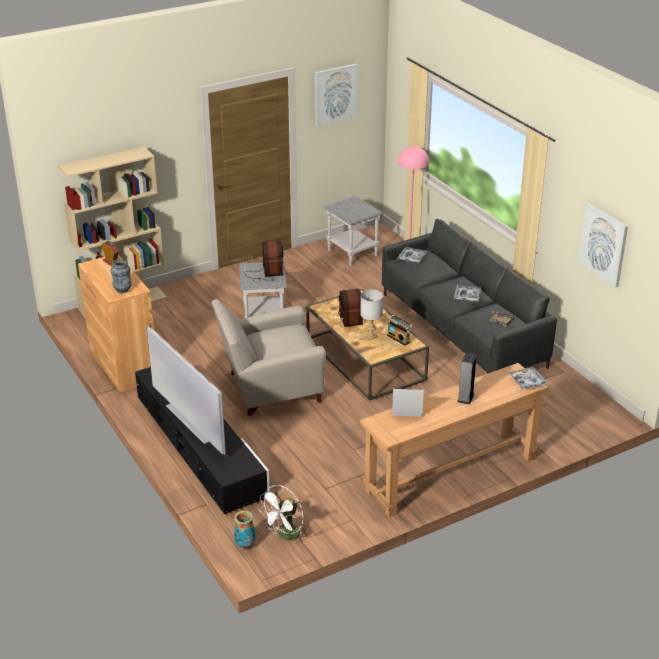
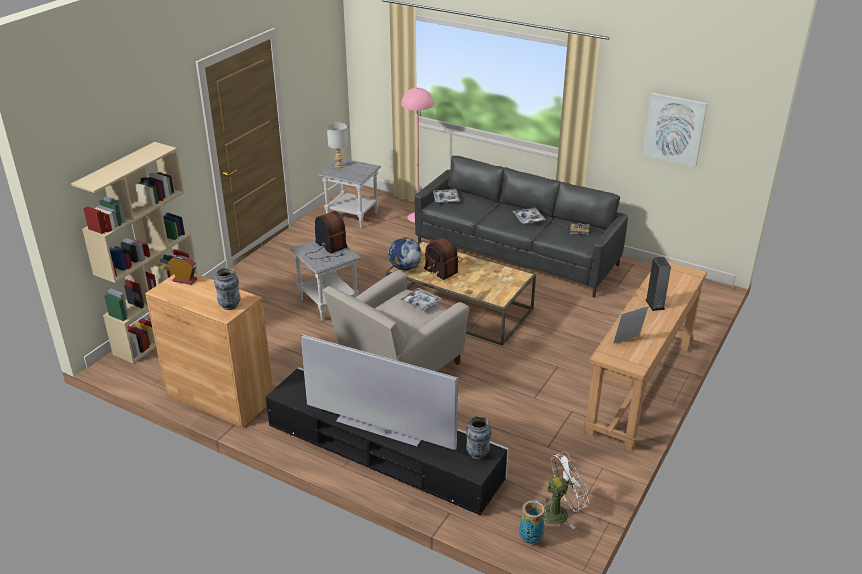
camera: 30 degrees left, 0 degrees up
(242, 465) = (477, 454): none -> vase
(285, 536) = (559, 512): white fan -> white fan turned 120 degrees counterclockwise
(324, 307) = (404, 267): none -> globe
(335, 94) = (309, 53): picture -> none
(370, 336) = (475, 281): grey table lamp -> grey table lamp (338, 166)
(399, 338) = (503, 275): radio -> none
(527, 381) = (686, 272): tray -> tray (420, 303)

